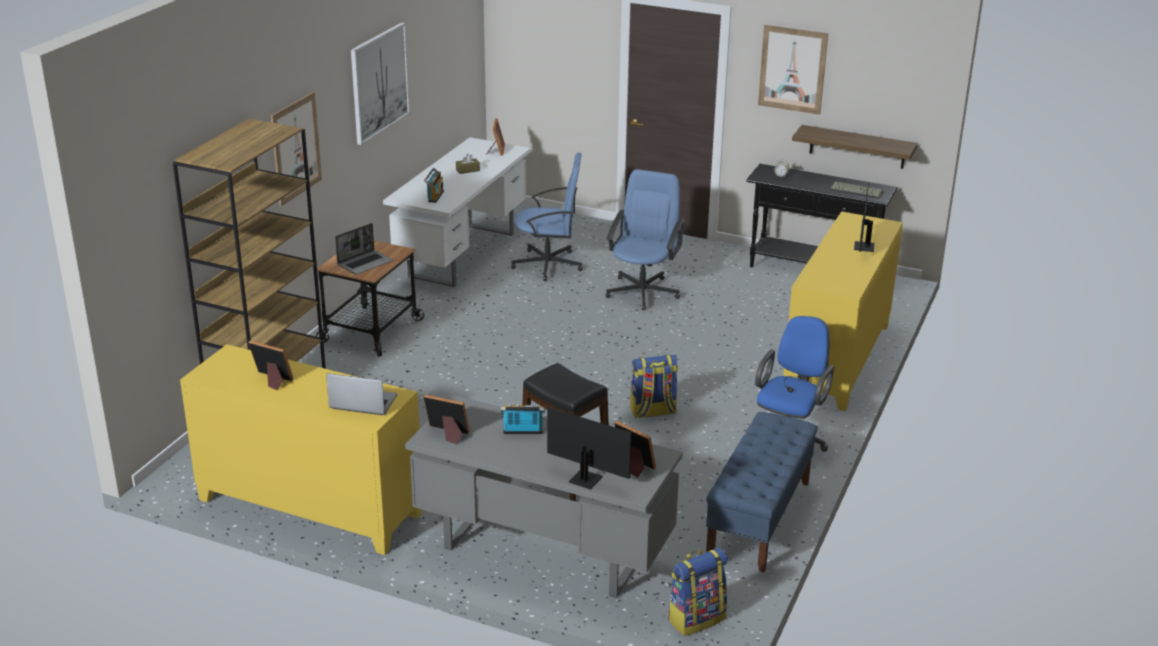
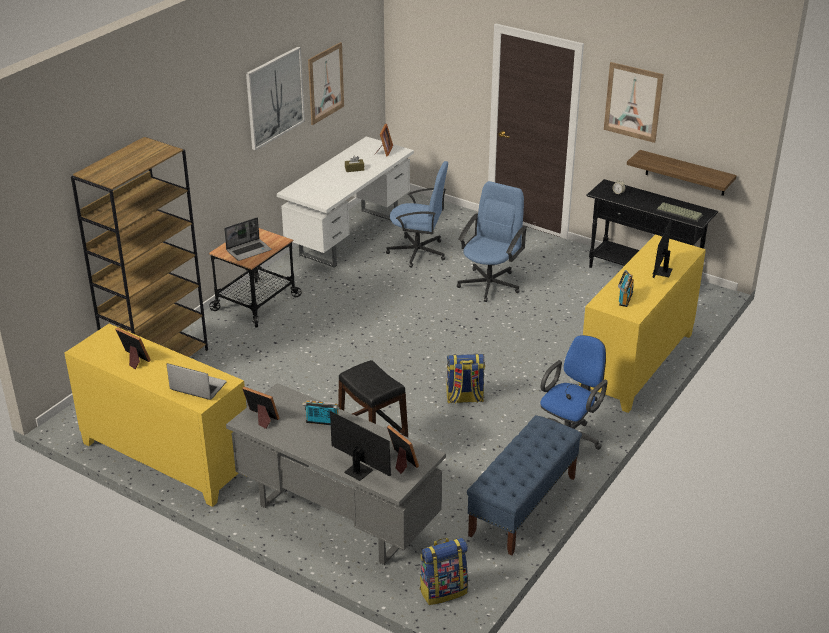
camera: 10 degrees right, 5 degrees up
(296, 148) = (191, 157): picture -> picture (325, 83)
(434, 196) = (319, 192): radio -> radio (624, 298)

